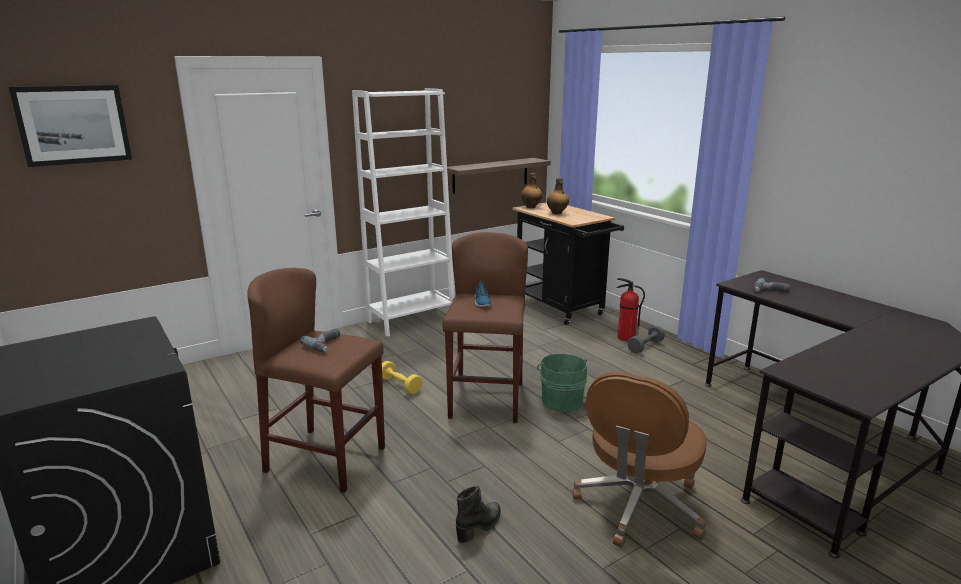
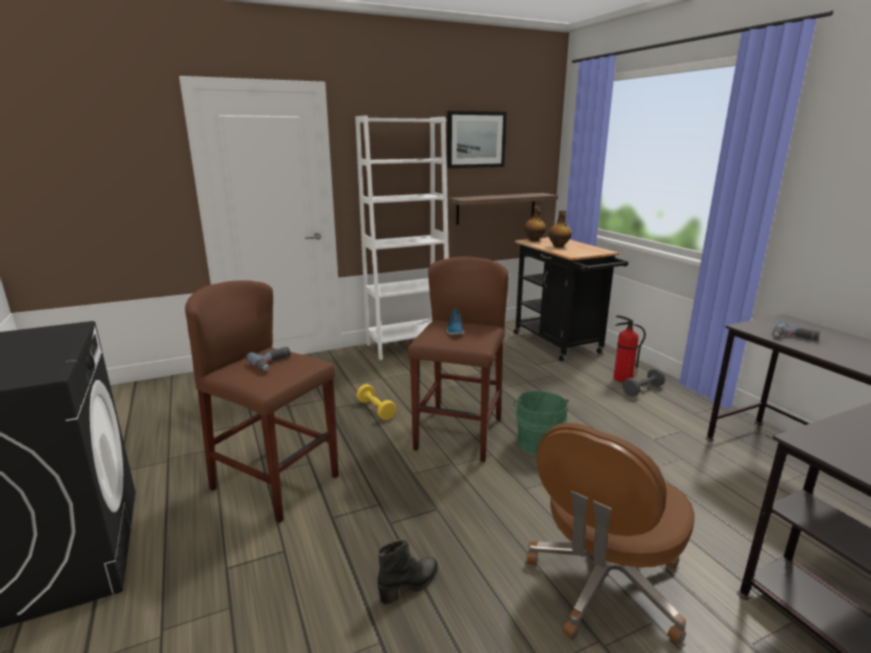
camera: 10 degrees right, 0 degrees up
(73, 125) = (82, 139): picture -> picture (476, 139)

